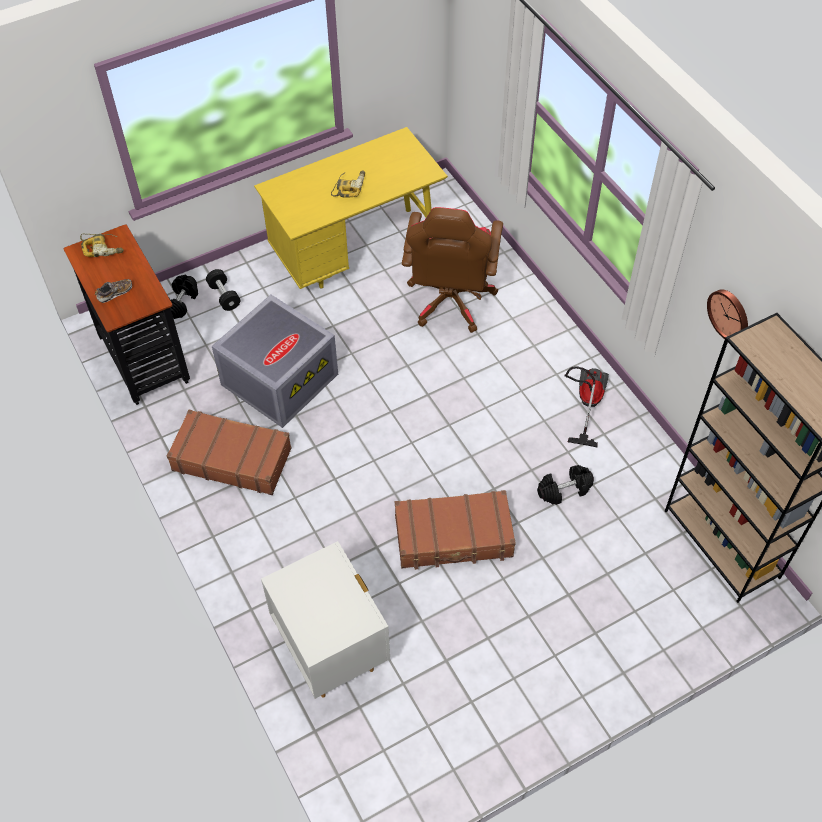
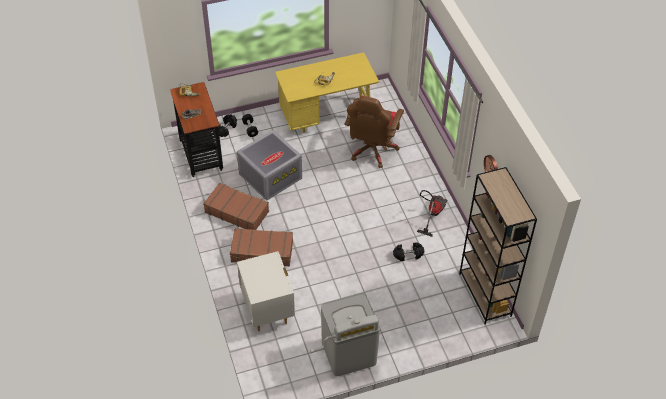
camera: 10 degrees right, 5 degrees down
(454, 537) = (343, 268): brown suitcase -> brown suitcase (262, 252)
(503, 714) = (347, 354): none -> grey washing machine

